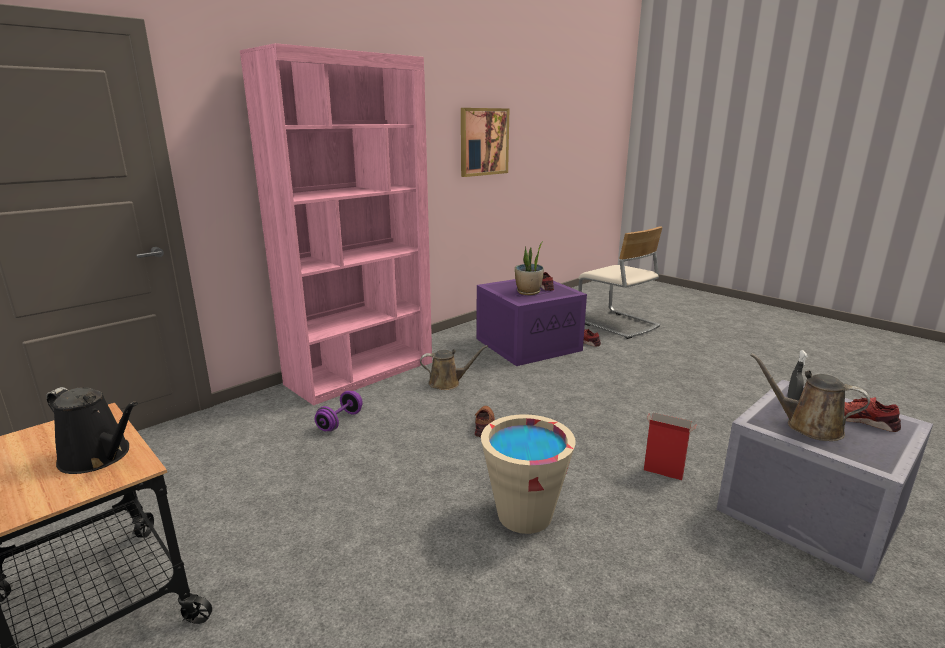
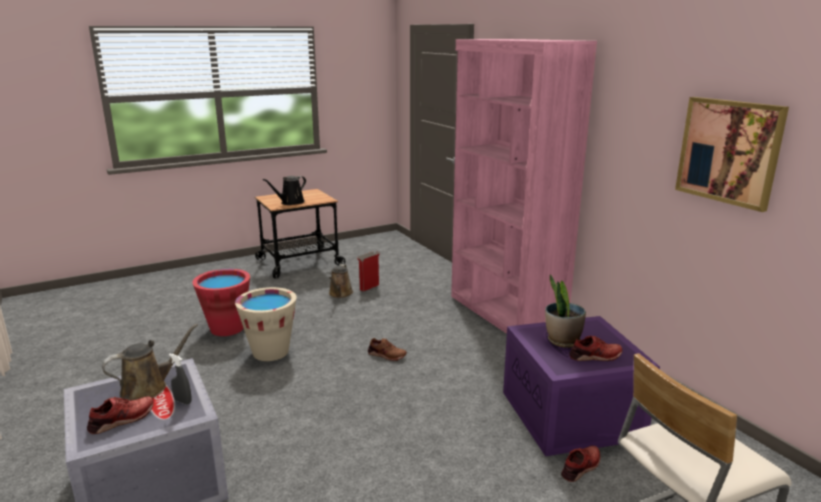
camera: 105 degrees right, 0 degrees up
(340, 421) = (422, 304): purple dumbbell -> none
(447, 383) = (472, 349): brown watering can -> brown watering can (340, 294)
(472, 600) = (227, 328): none -> red bucket
(664, 473) = (261, 422): cardboard box -> cardboard box (369, 287)

